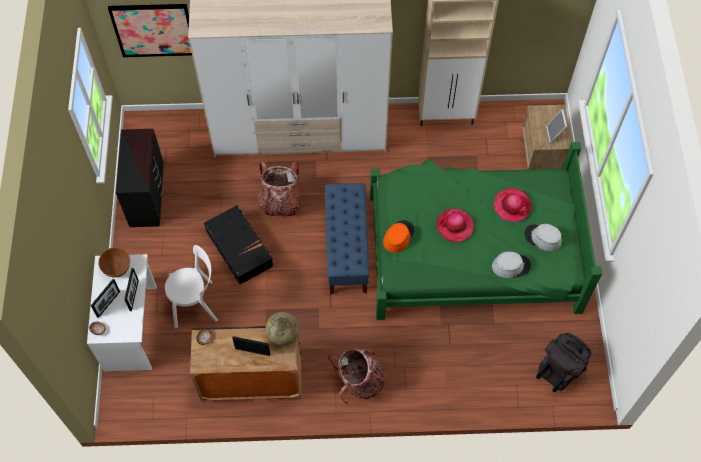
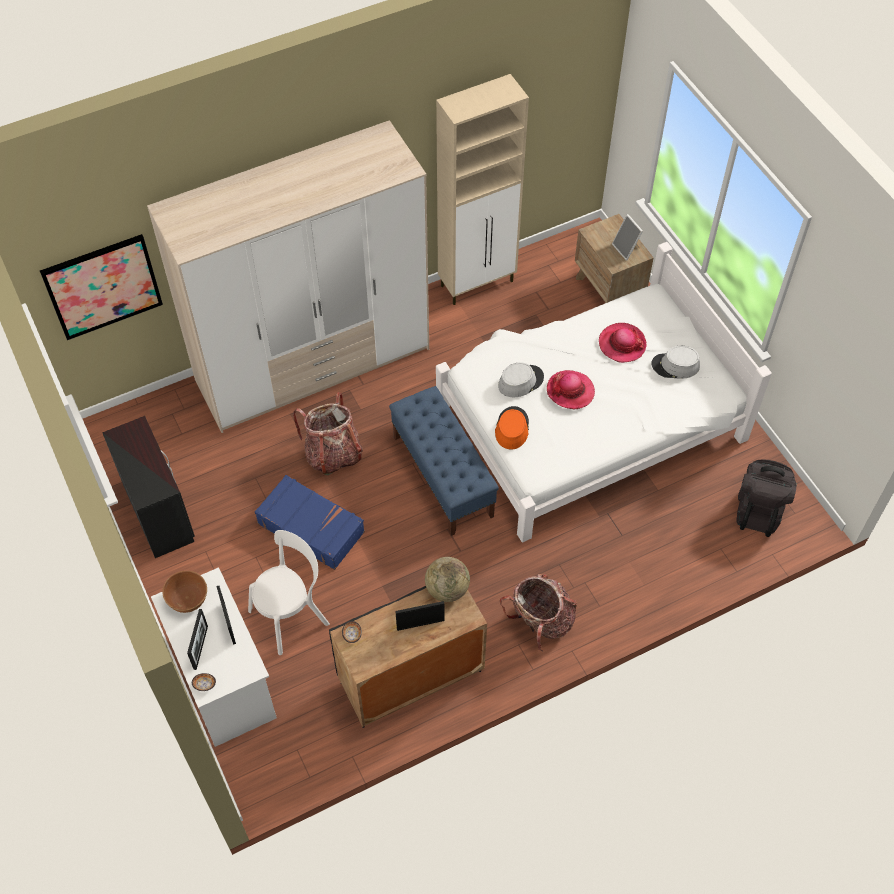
camera: 25 degrees left, 5 degrees down
(239, 248) = (311, 527): black suitcase -> blue suitcase
(471, 250) = (588, 421): green bed -> white bed
(511, 266) = (658, 410): grey hat -> grey hat (520, 381)

